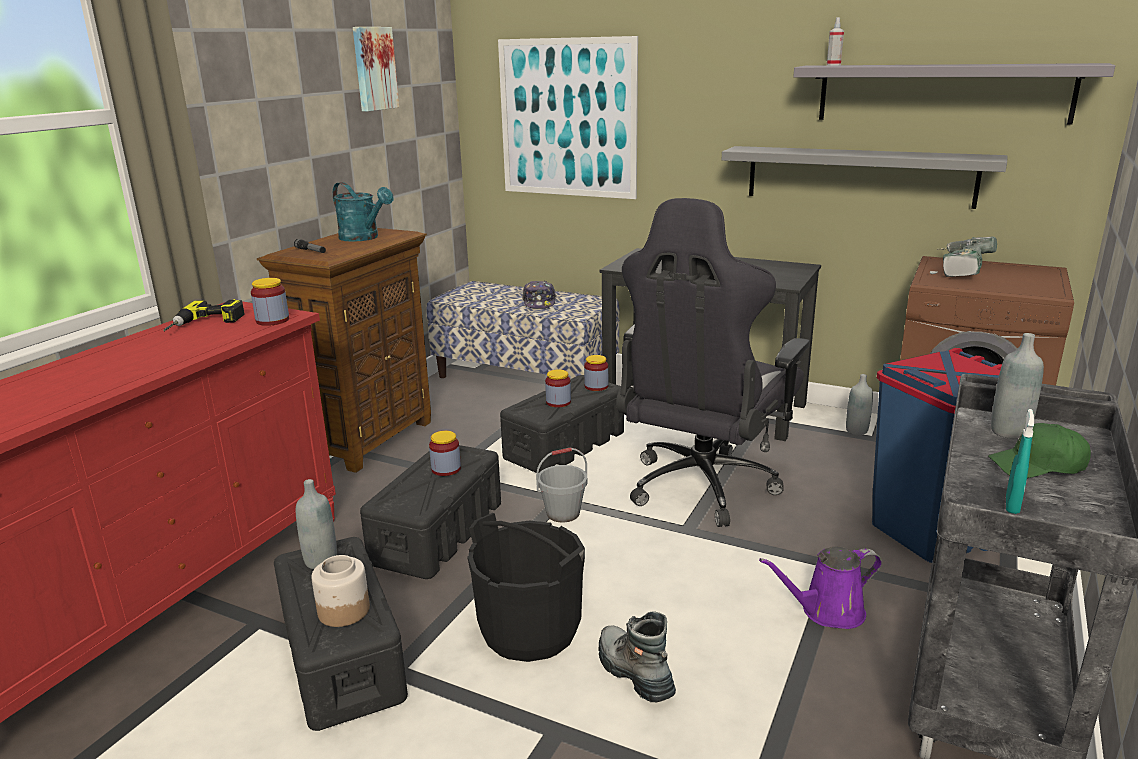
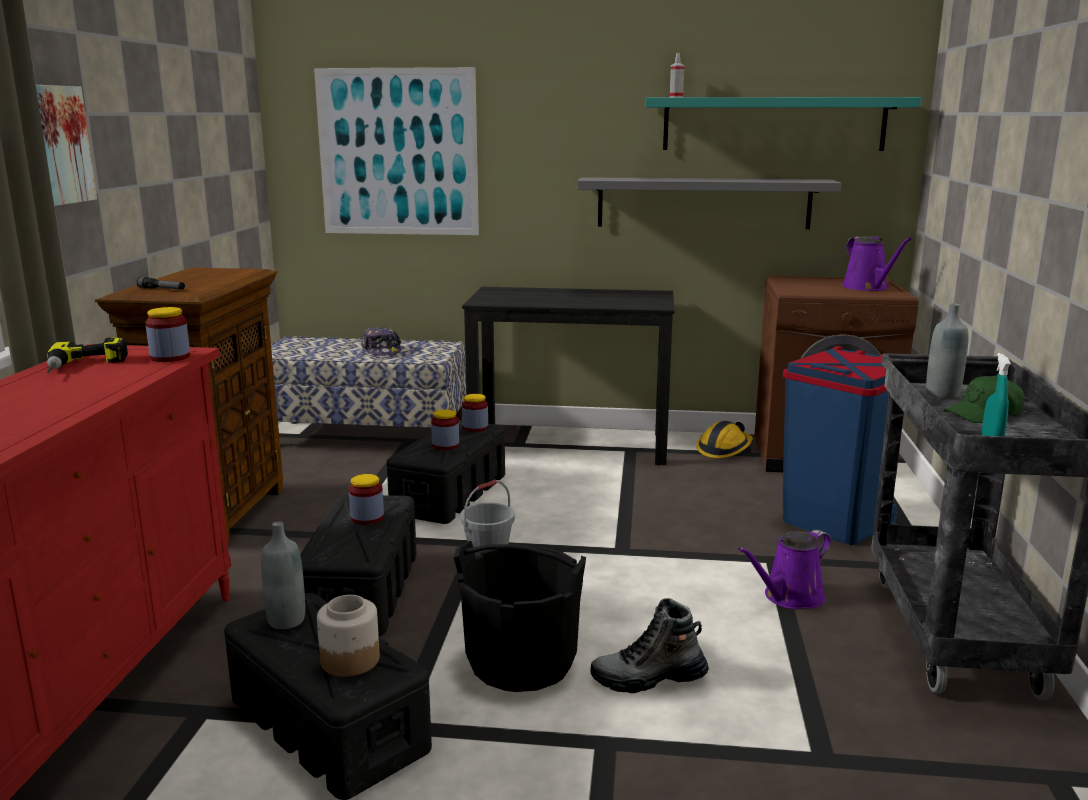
camera: 20 degrees left, 5 degrees down
(364, 238) = (211, 276): turquoise watering can -> none
(373, 68) = (192, 91): picture -> picture (57, 145)
(634, 672) = (648, 679): boot -> boot turned 45 degrees counterclockwise
(704, 482) = (612, 509): black office chair -> none
(856, 431) = (724, 449): grey bottle -> hard hat
(942, 93) = (773, 124): grey shelf -> turquoise shelf
(959, 270) = (808, 284): power drill -> none
(1026, 280) = (868, 287): none -> purple watering can

